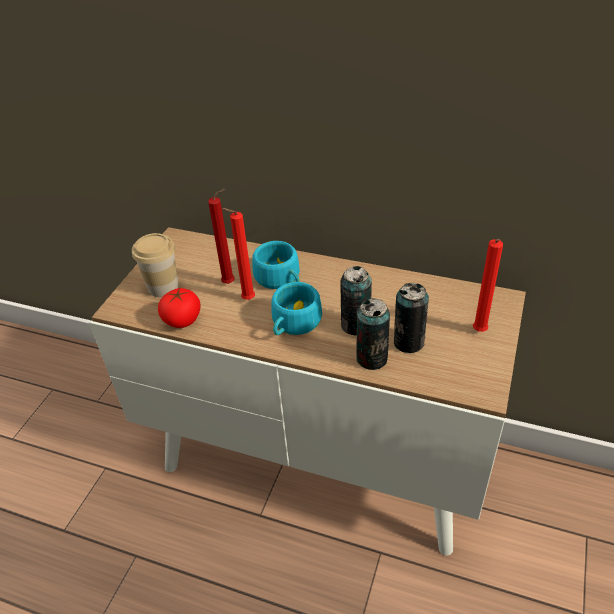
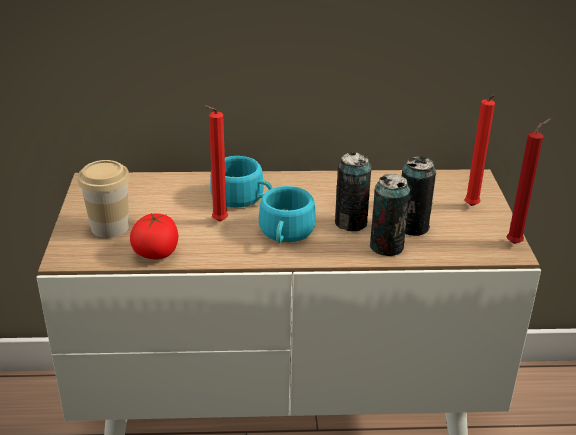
camera: 25 degrees left, 10 degrees down
(231, 283) = (189, 211): red candle -> red candle (516, 243)

